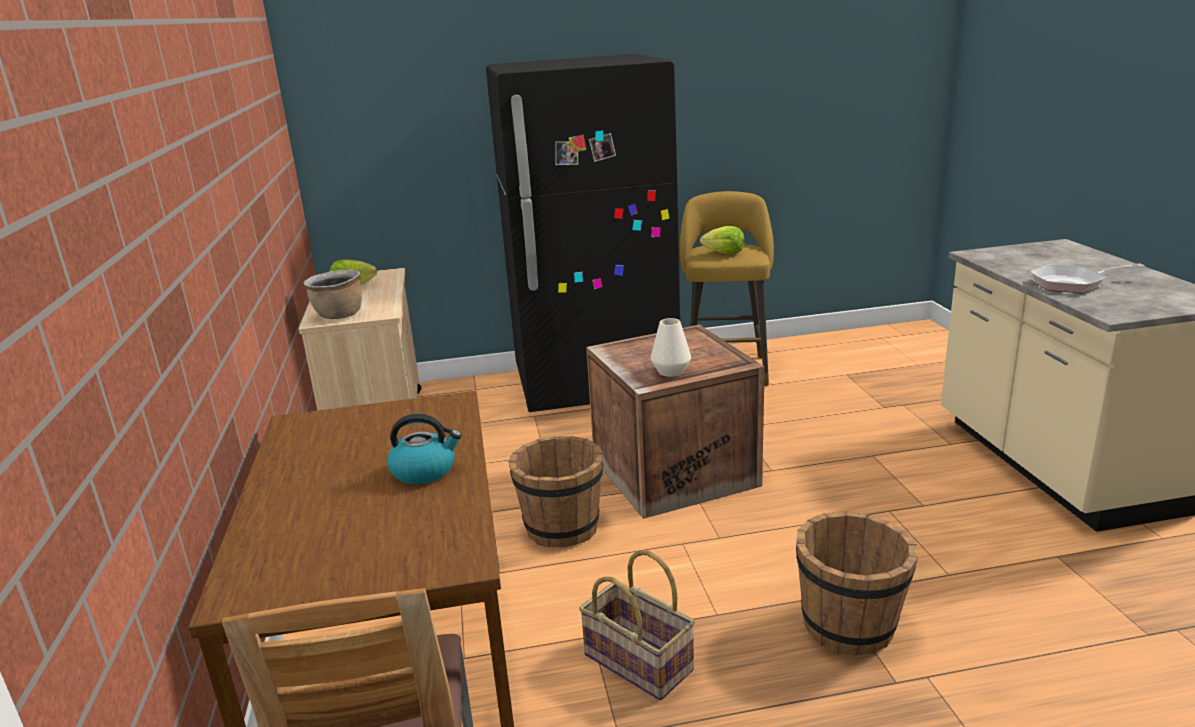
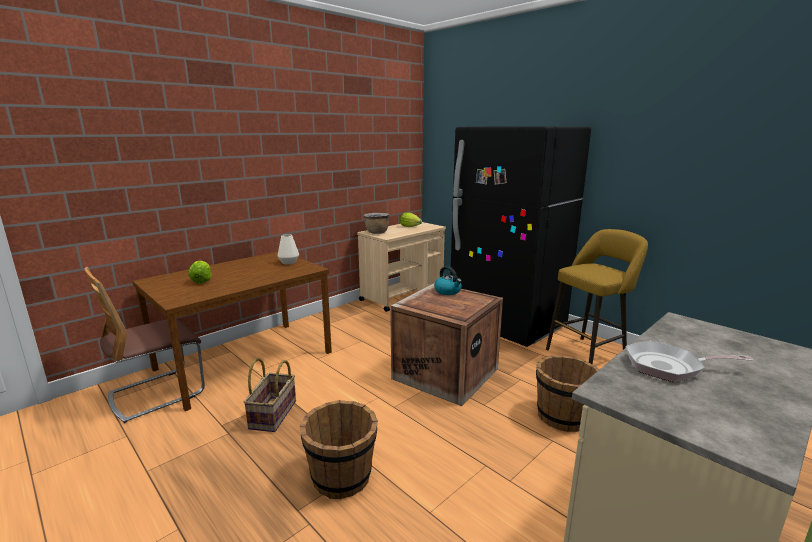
camera: 55 degrees right, 5 degrees down
(425, 471) = (247, 279): kettle -> kettle (448, 291)
(562, 527) = (364, 361): brown bucket -> brown bucket (562, 417)
(671, 371) = (427, 305): white vase -> white vase (289, 262)
(724, 253) = (590, 269): lettuce -> lettuce (202, 281)
(1072, 284) = (669, 366): frying pan -> frying pan turned 45 degrees counterclockwise

